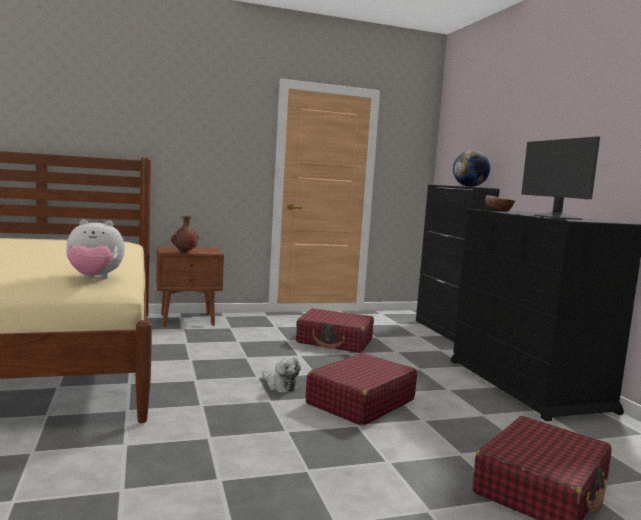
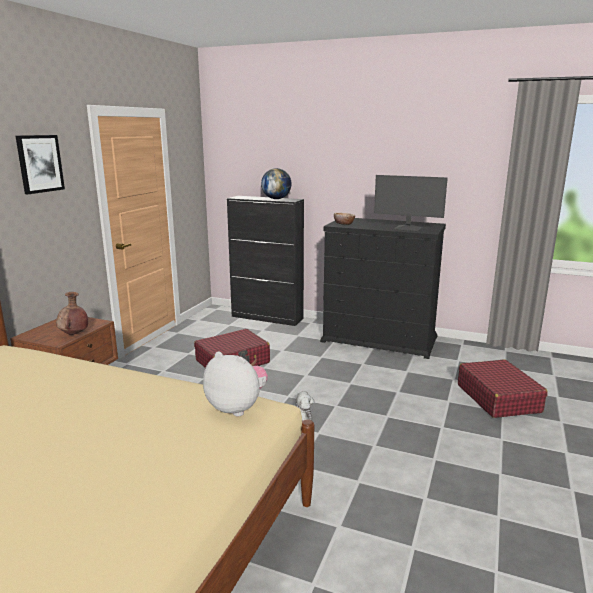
camera: 50 degrees left, 10 degrees up
(94, 279) = (237, 408): plush toy -> plush toy turned 90 degrees counterclockwise
(218, 119) = (40, 163): none -> picture
(360, 402) = (353, 400): red suitcase -> none

